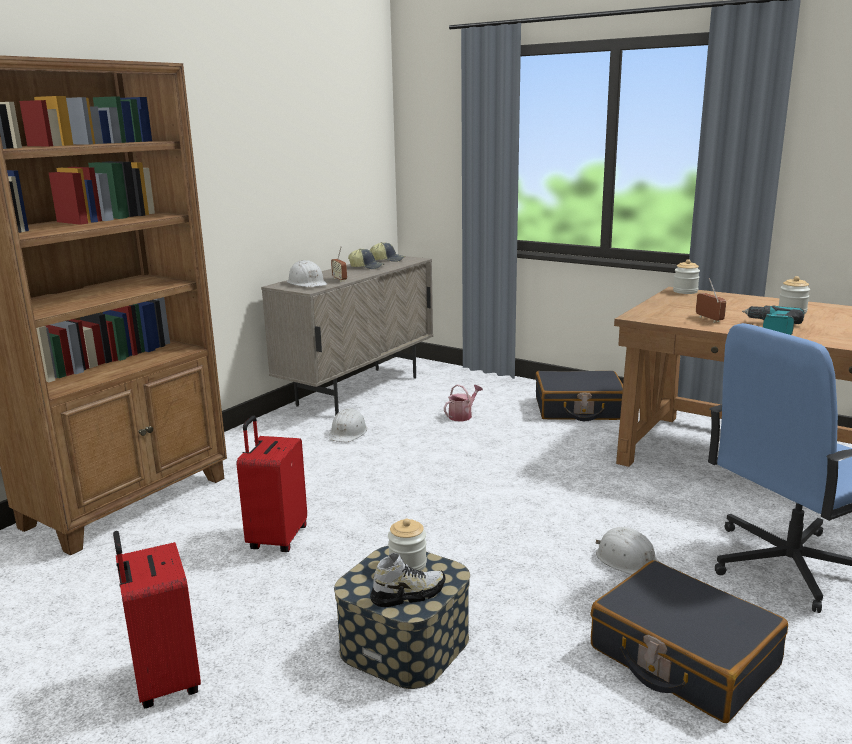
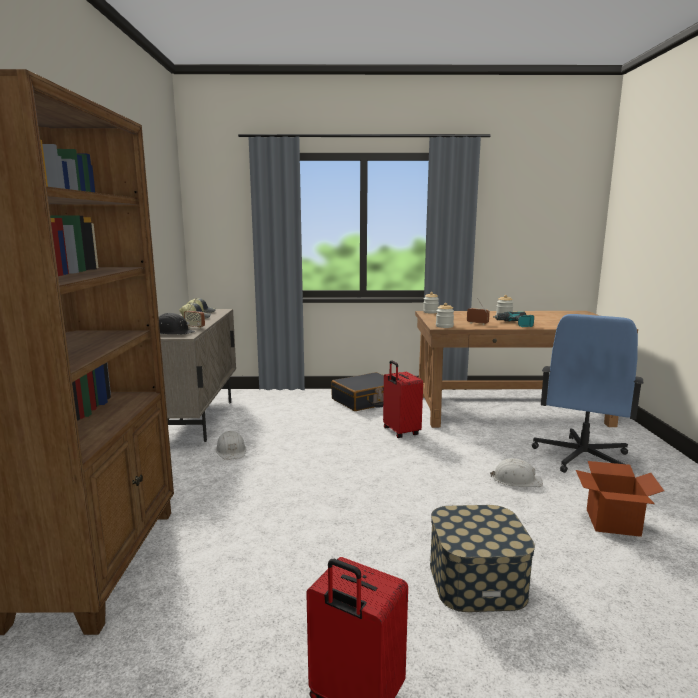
camera: 35 degrees left, 5 degrees down
(276, 539) = (284, 544): red suitcase -> red suitcase (400, 432)
(307, 283) = (173, 332): white hard hat -> black hard hat
(407, 564) = (466, 517): jar -> jar (444, 326)
(408, 595) = (499, 536): shoe -> none
(462, 416) = (300, 420): watering can -> none
(682, 657) = (613, 522): black suitcase -> cardboard box

